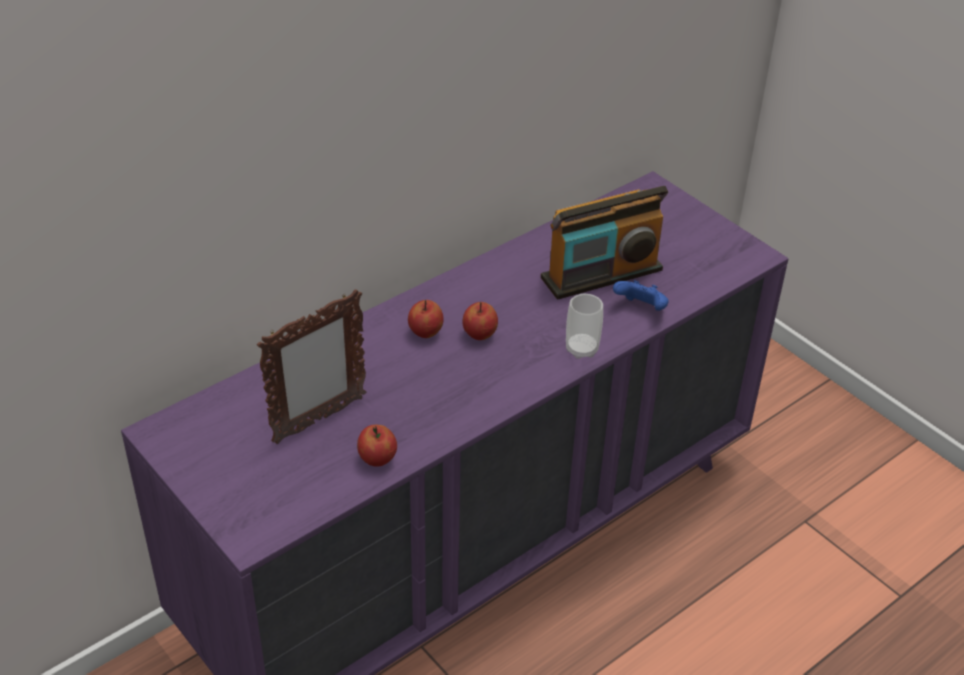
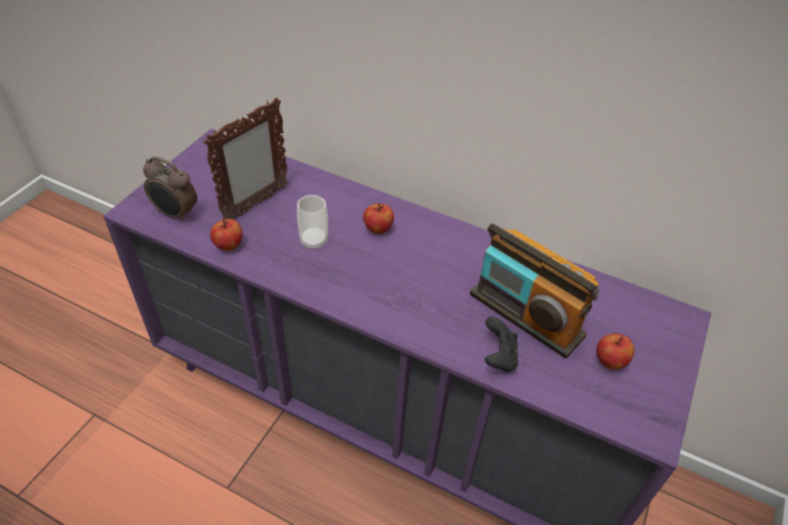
camera: 65 degrees right, 5 degrees up
(287, 497) = (175, 214): none -> alarm clock
(318, 420) = (255, 205): picture frame -> picture frame turned 75 degrees counterclockwise
(479, 334) = (394, 259): apple -> apple (609, 361)
(581, 349) = (416, 329): cup -> cup (314, 241)
(641, 309) = (498, 357): blue game controller -> black game controller

